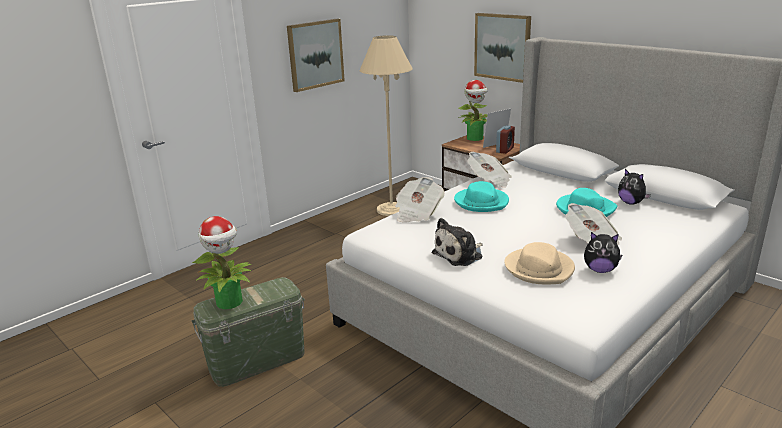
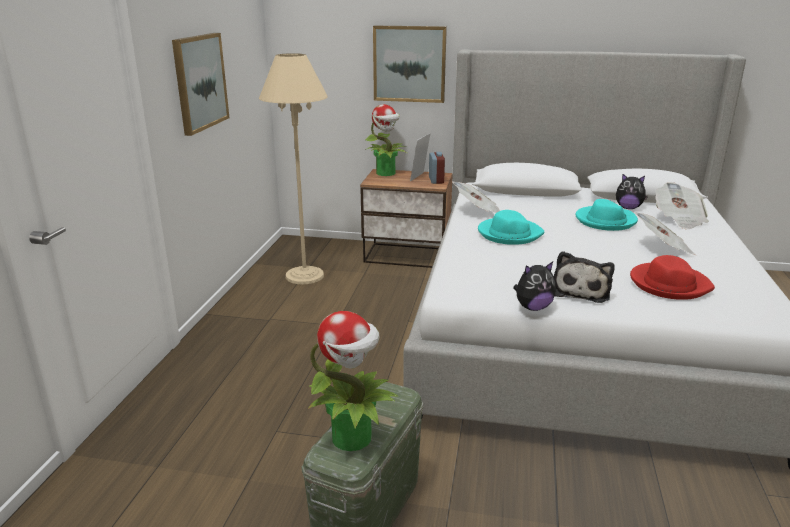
camera: 35 degrees left, 0 degrees up
(417, 213) = (470, 259): newspaper -> newspaper (679, 220)
(539, 269) = (669, 284): beige hat -> red hat
(600, 270) = (711, 271): plush toy -> plush toy (533, 307)

